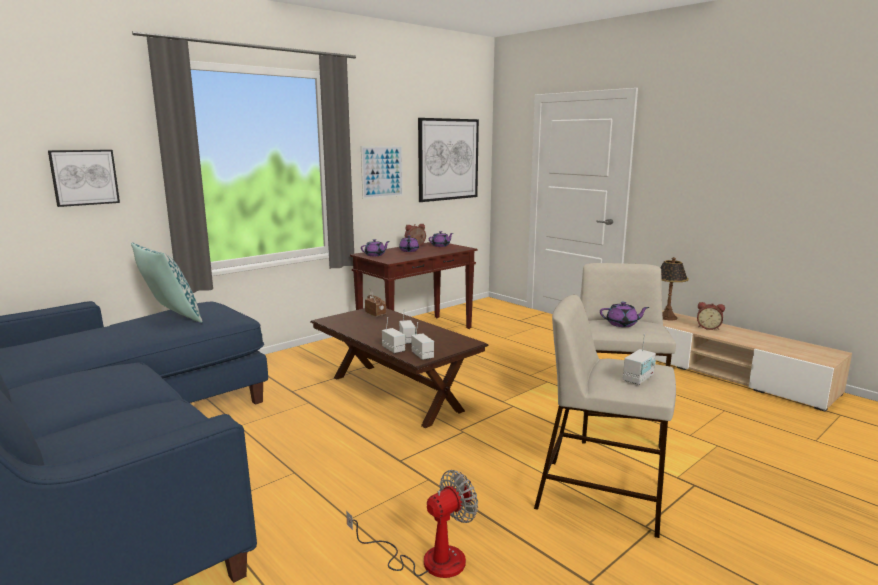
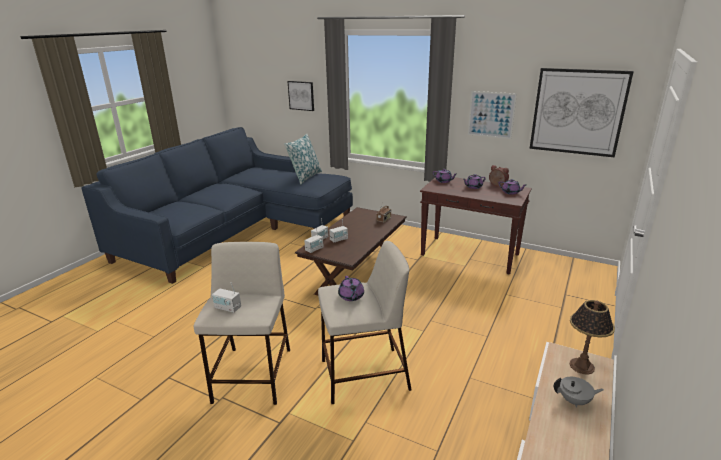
camera: 70 degrees right, 10 degrees up
(428, 559) = (185, 323): fan -> none
(708, 327) = (574, 401): alarm clock -> grey teapot

